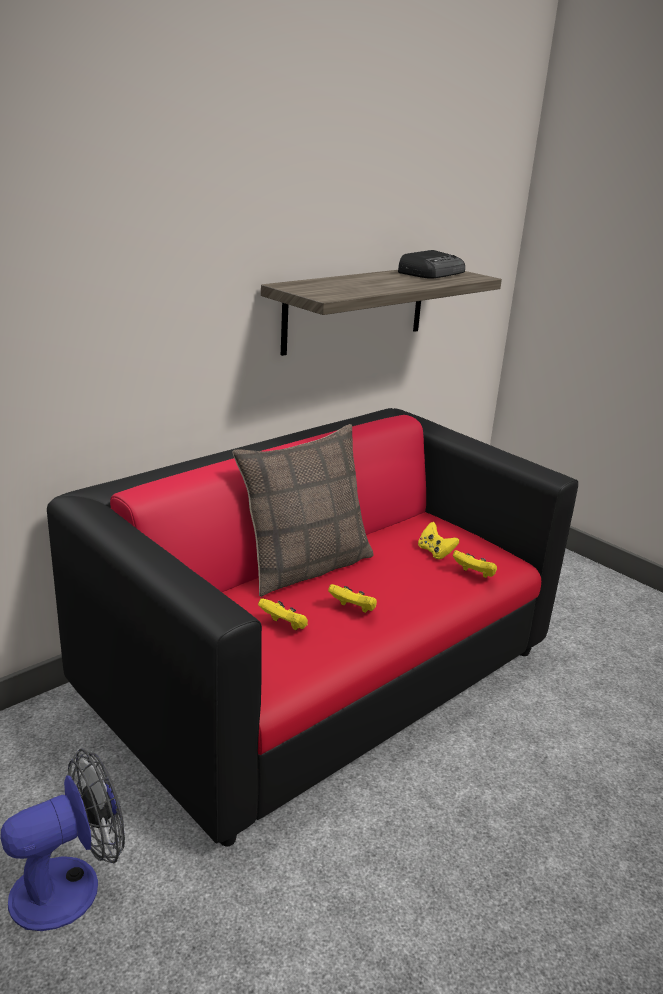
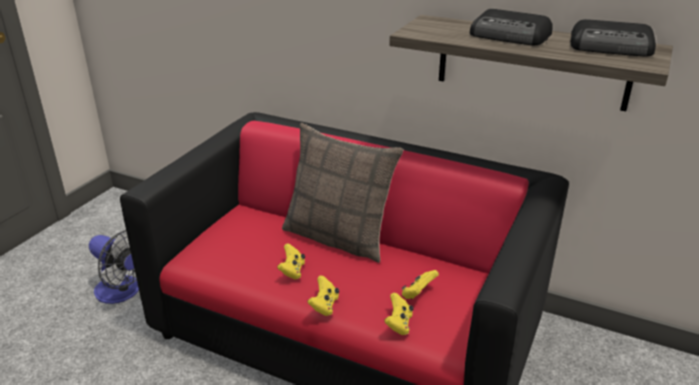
camera: 70 degrees right, 5 degrees up
(284, 626) = (253, 248): yellow game controller -> yellow game controller (324, 306)
(373, 281) = (510, 36): none -> radio

